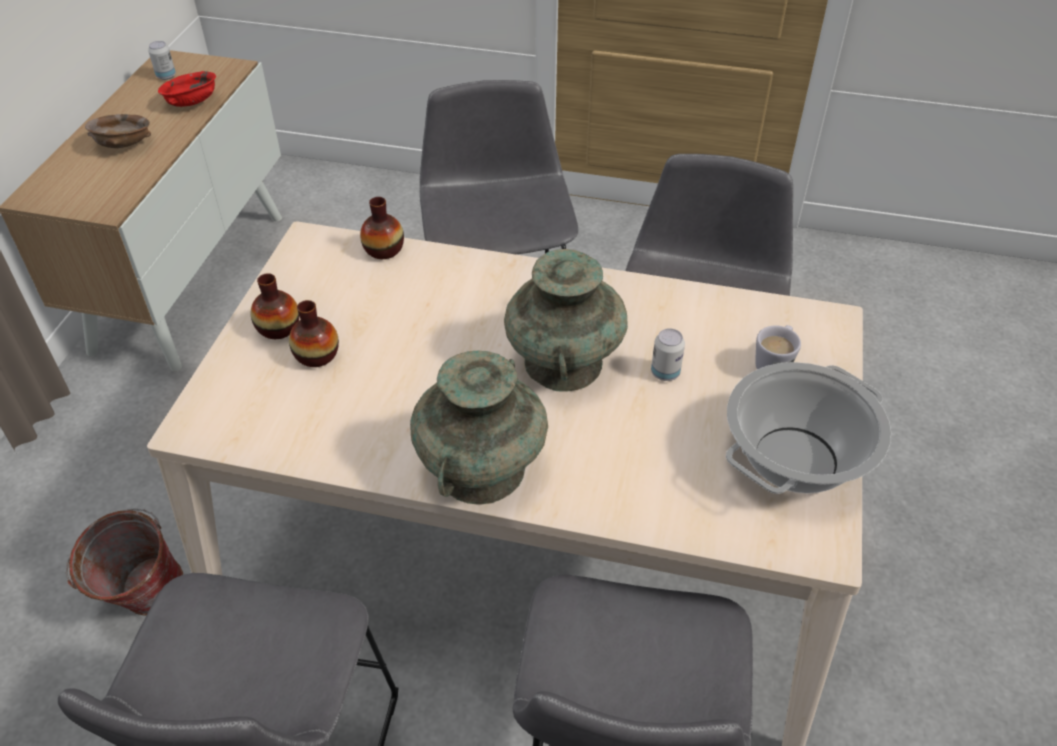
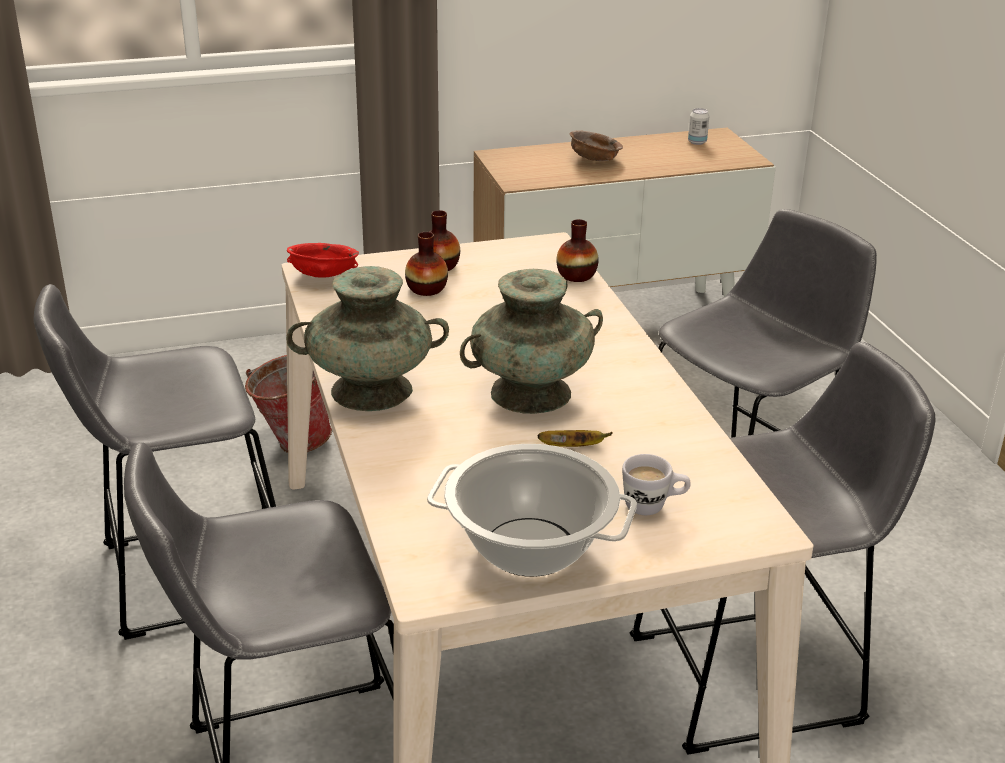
camera: 60 degrees right, 15 degrees down
(193, 102) = (680, 162): red bowl -> red bowl (324, 276)
(665, 373) = (573, 447): can -> banana

